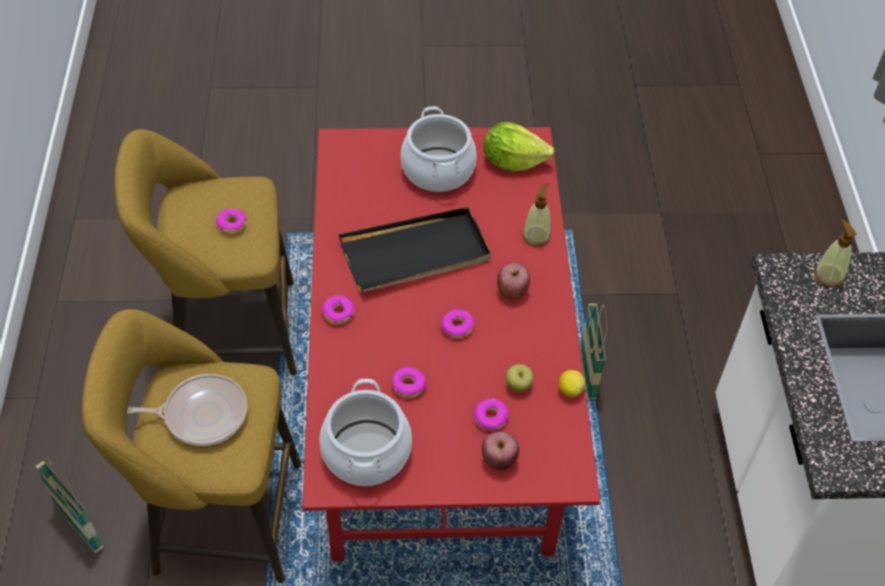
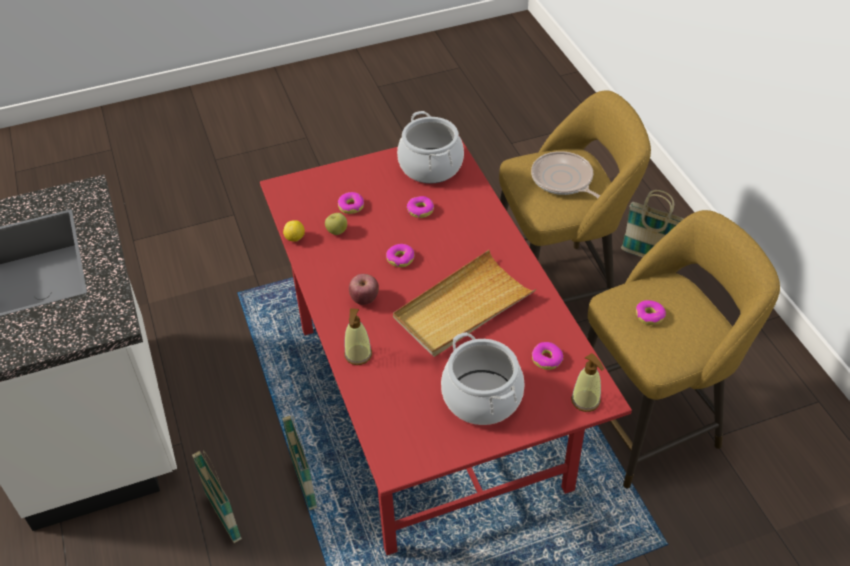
camera: 165 degrees right, 5 degrees down
(201, 414) = (564, 180): frying pan -> frying pan turned 75 degrees clockwise
(338, 313) = (501, 243): donut -> donut (547, 359)
(416, 253) = (463, 307): black tray -> beige tray
(499, 459) = (336, 184): apple -> none
(513, 161) = (408, 431): lettuce -> none
(669, 365) = (223, 517): none -> basket
(828, 275) = (68, 331): soap dispenser -> soap dispenser (585, 401)

